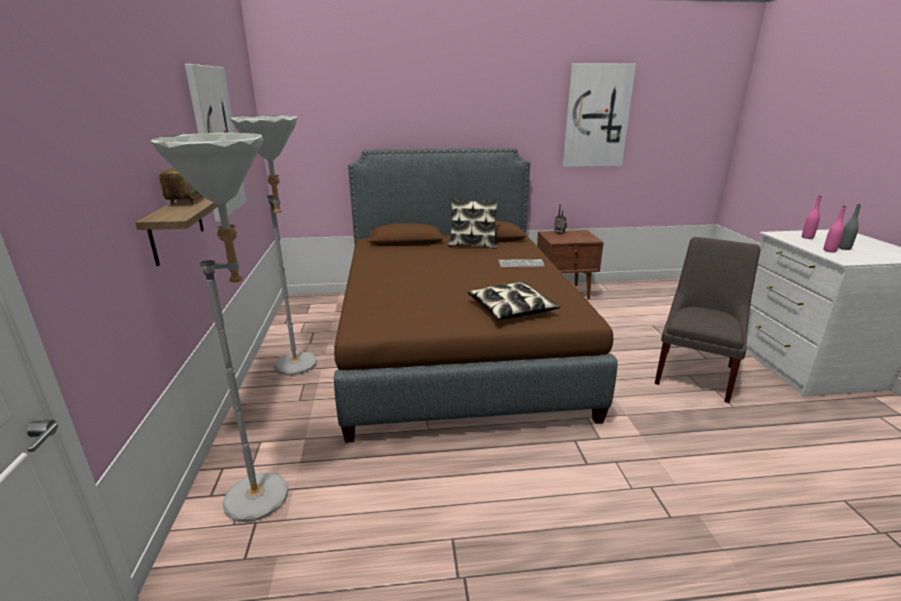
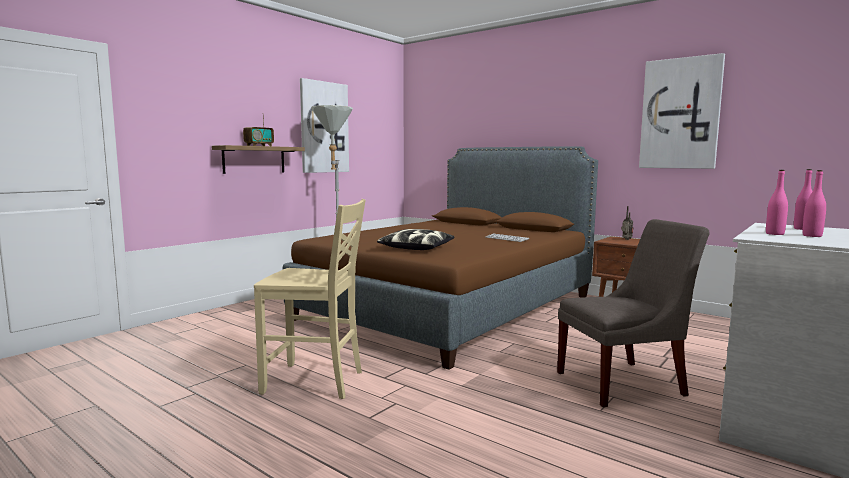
camera: 45 degrees right, 15 degrees down
(271, 495) = (223, 322): grey floor lamp -> none
(472, 245) = (507, 229): pillow -> none
(557, 510) = (315, 382): none -> beige chair
(844, 248) = (812, 236): grey bottle -> pink bottle

